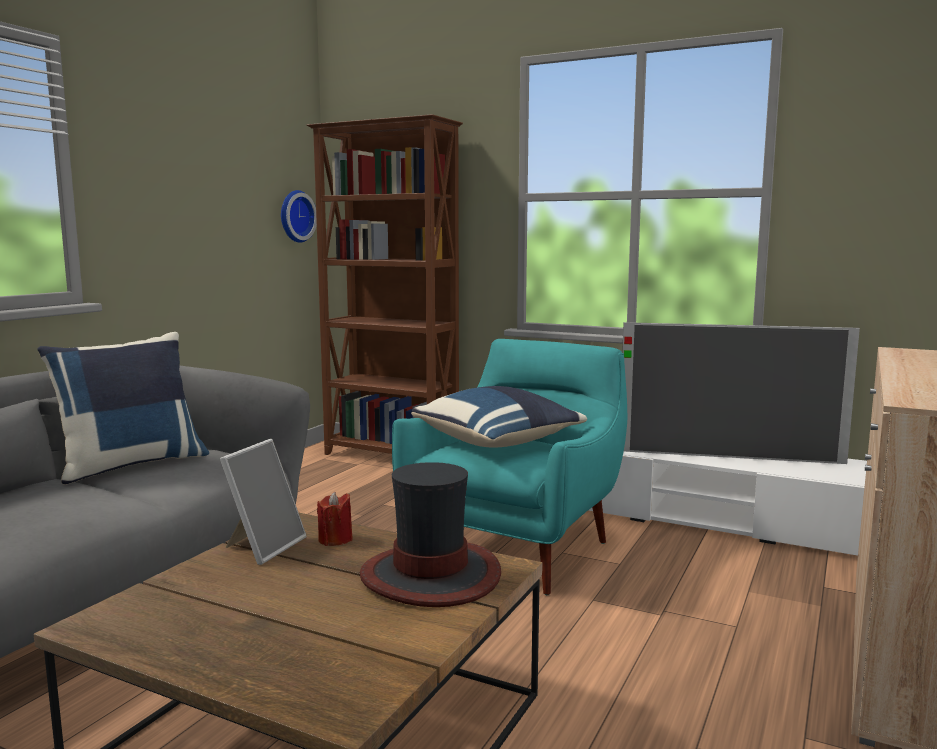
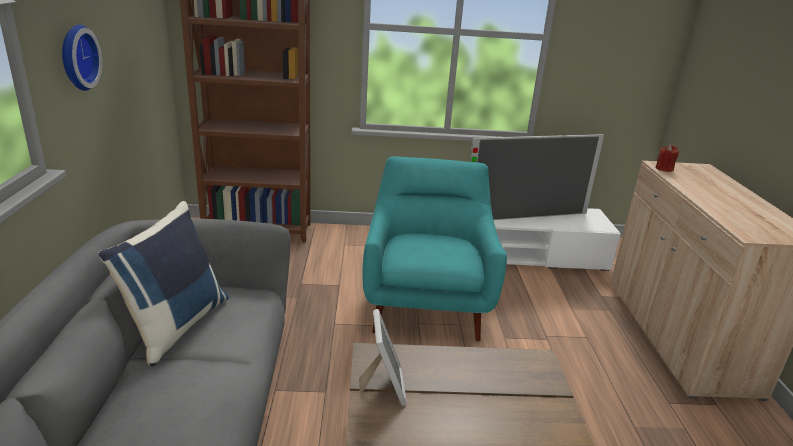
camera: 30 degrees left, 15 degrees up
(295, 216) = (153, 33): wall clock -> wall clock (76, 57)
(335, 540) = (420, 364): red candle -> red candle (664, 169)
(431, 575) = (513, 381): hat -> none
(498, 443) = (426, 243): blue pillow -> none

